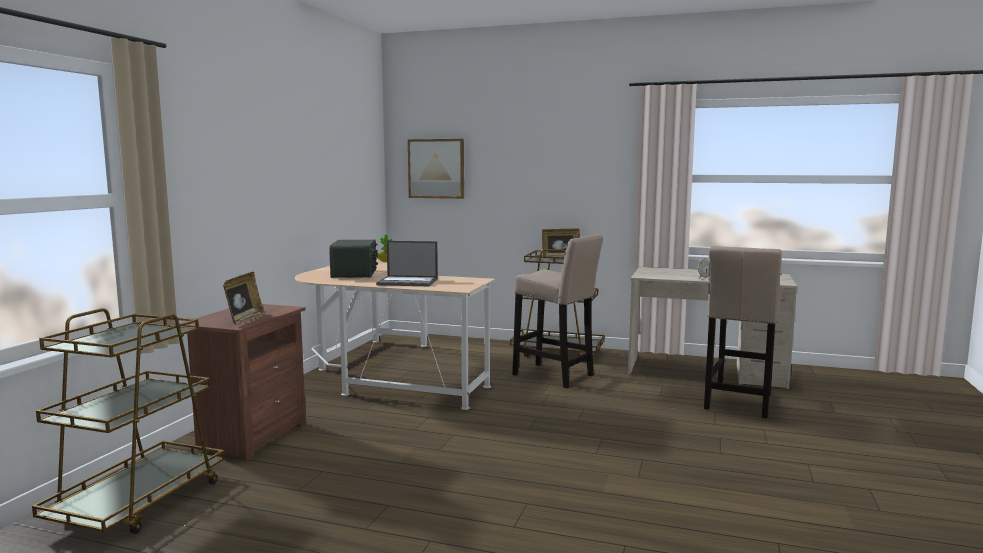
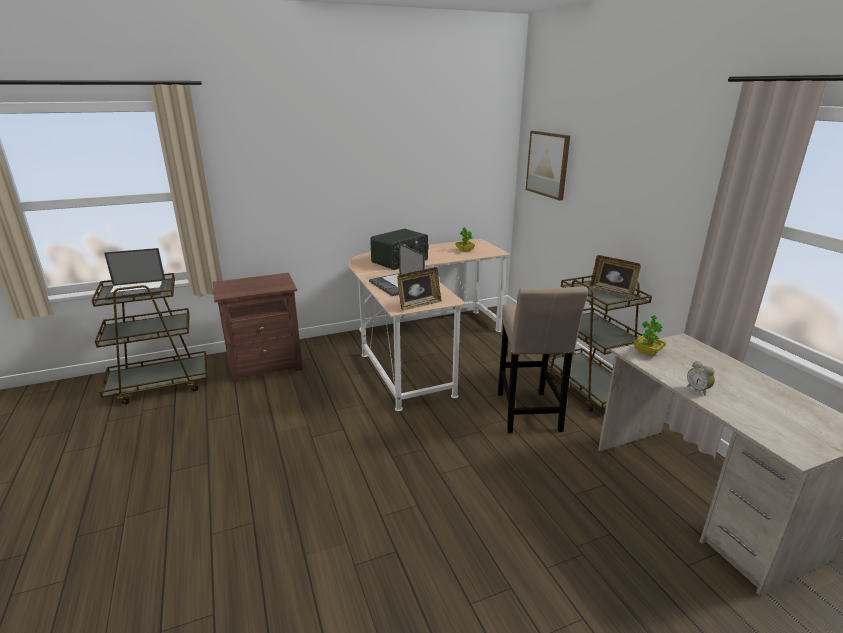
camera: 50 degrees right, 15 degrees up
(123, 336) = (137, 290): none -> laptop
(244, 320) = (240, 290): picture frame -> picture frame (419, 305)
(648, 274) = (647, 352): none -> potted plant
(738, 403) = (636, 564): beige stool -> none

